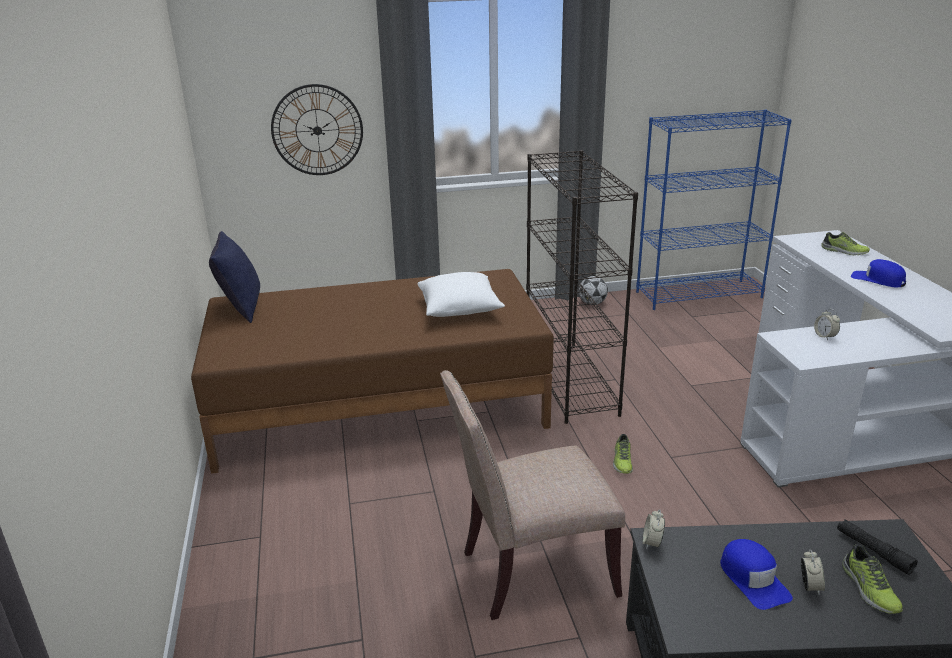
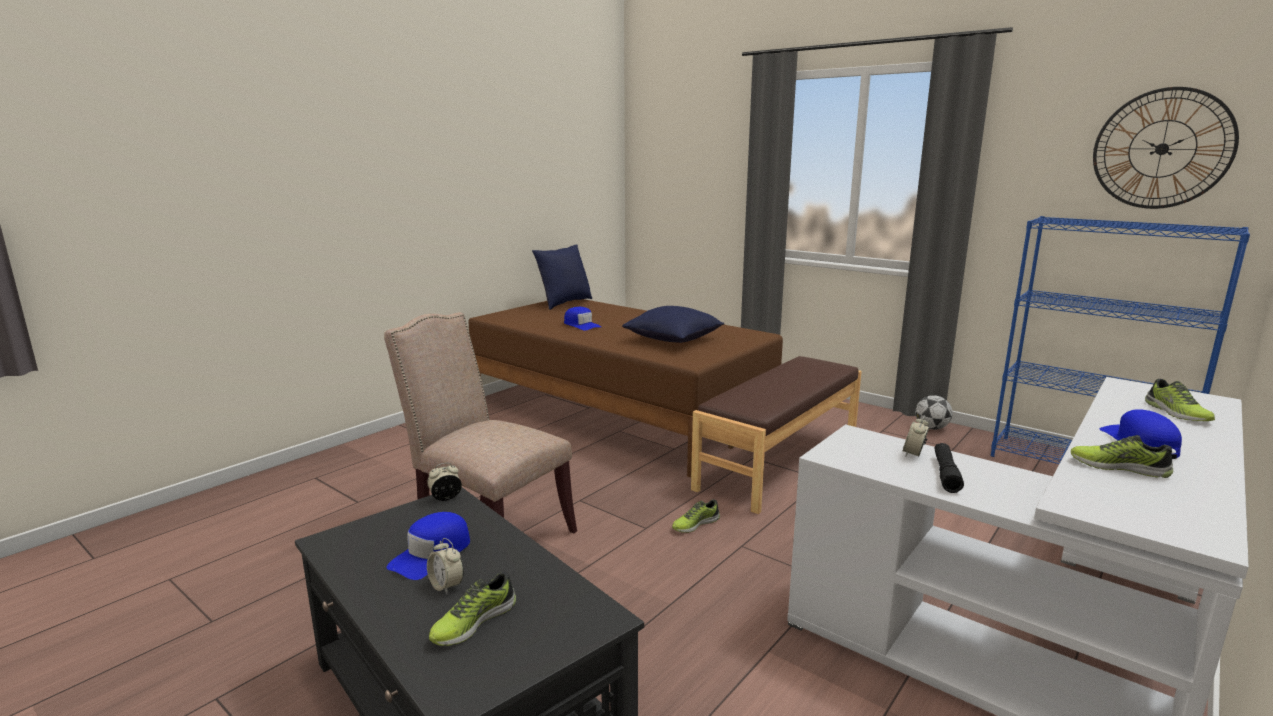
camera: 50 degrees right, 10 degrees down
(317, 130) = (704, 191): wall clock -> wall clock (1162, 149)
(340, 328) = (581, 325): none -> blue cap
(460, 309) = (673, 340): white pillow -> blue pillow
(569, 381) = (778, 462): black bookcase -> brown bench
(809, 586) = (446, 586): alarm clock -> alarm clock turned 75 degrees clockwise
(873, 551) = (550, 612): black flashlight -> black flashlight (945, 474)
(905, 300) = (1118, 467): none -> shoe

